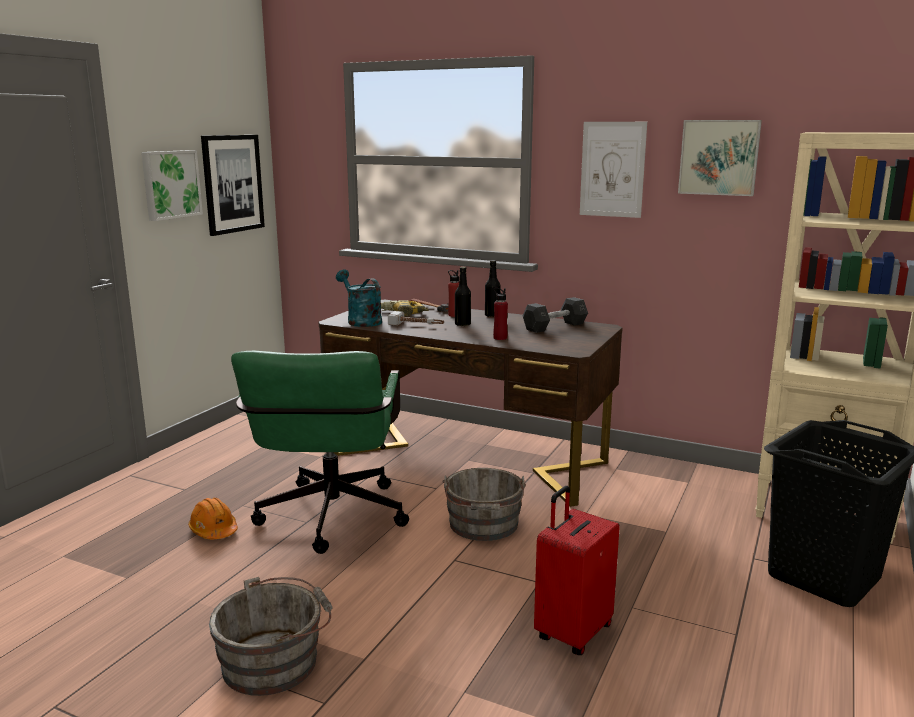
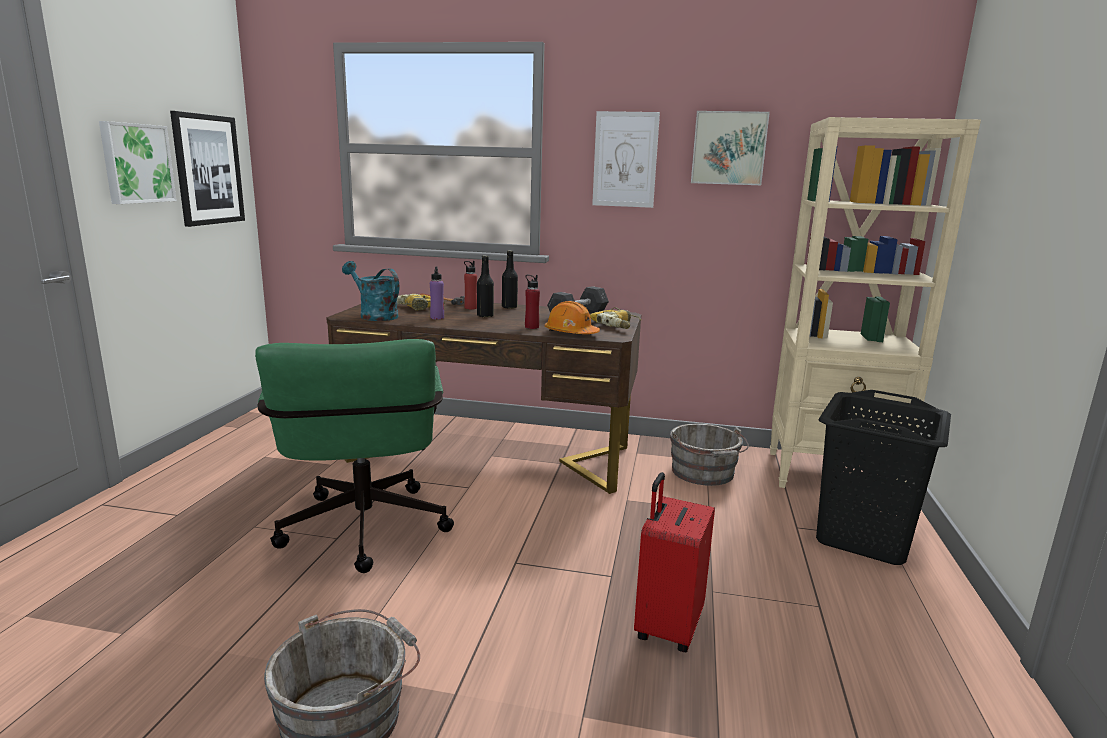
camera: 15 degrees left, 0 degrees up
(213, 530) = (226, 560): orange hard hat -> orange hard hat (571, 333)
(416, 325) = (437, 317): hammer -> purple bottle
(483, 526) = (532, 522): grey bucket -> grey bucket (704, 474)
(587, 338) = (617, 325): none -> power drill

